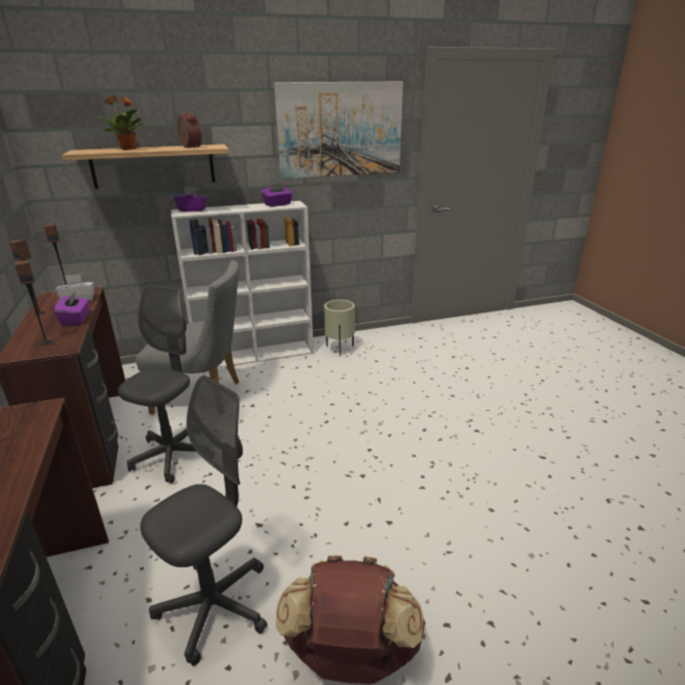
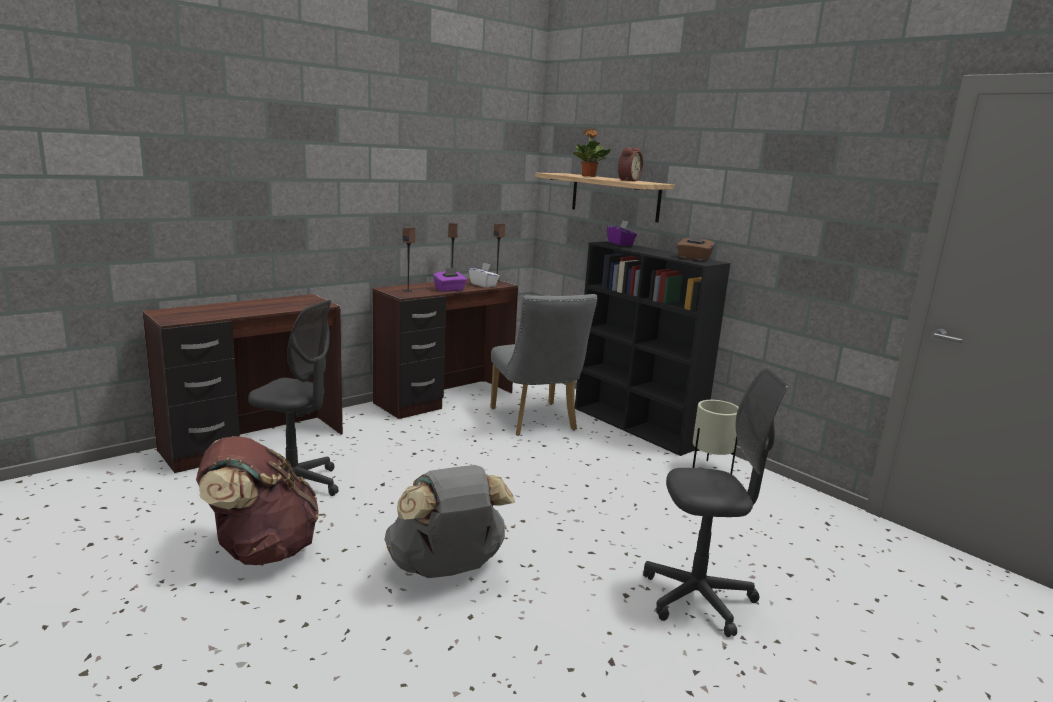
camera: 65 degrees right, 10 degrees down
(173, 456) = (444, 430): grey office chair -> grey office chair (698, 599)
(256, 354) = (637, 427): white bookcase -> black bookcase
(277, 204) = (693, 258): purple tissue box -> brown tissue box
(340, 130) = (803, 185): picture -> none
(426, 509) = (447, 569): none -> grey backpack

